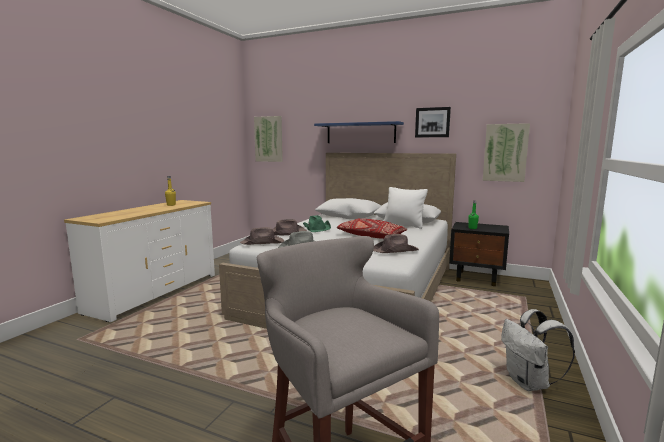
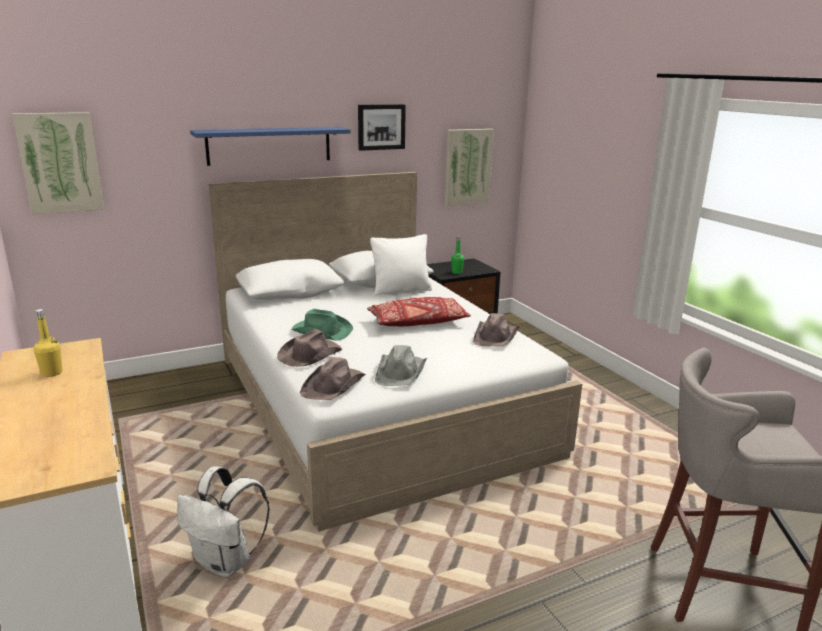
camera: 50 degrees left, 10 degrees up
(529, 383) = (657, 427): white backpack -> white backpack (226, 562)

